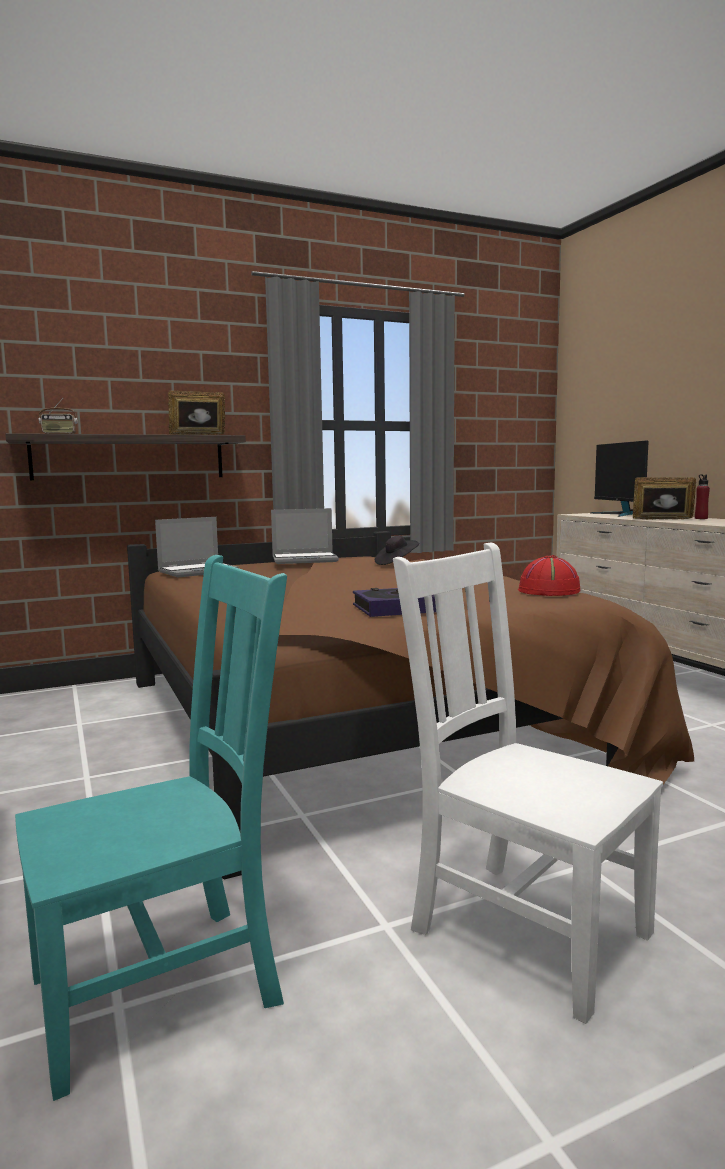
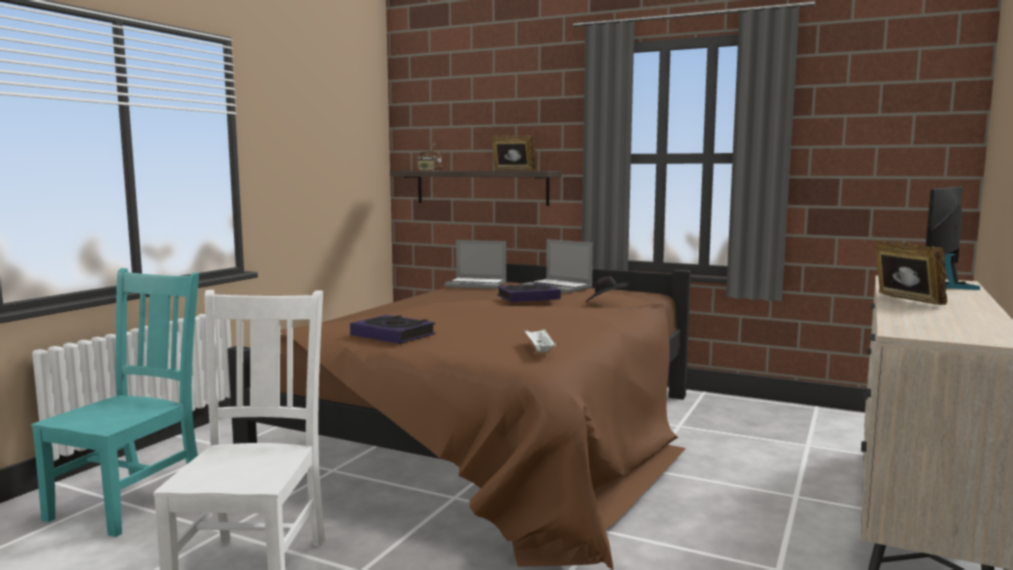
camera: 50 degrees right, 0 degrees up
(164, 986) = (131, 501): turquoise chair -> turquoise chair turned 90 degrees counterclockwise
(327, 569) = (528, 298): none -> book
(549, 591) = (539, 350): red hat -> white tray
(701, 518) = (973, 308): red bottle -> none

